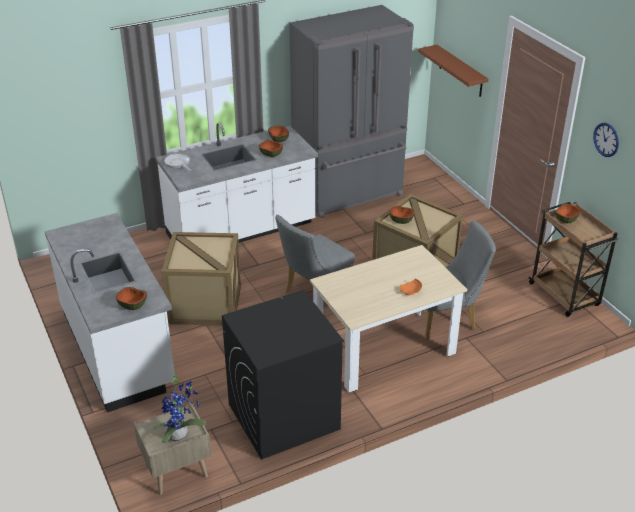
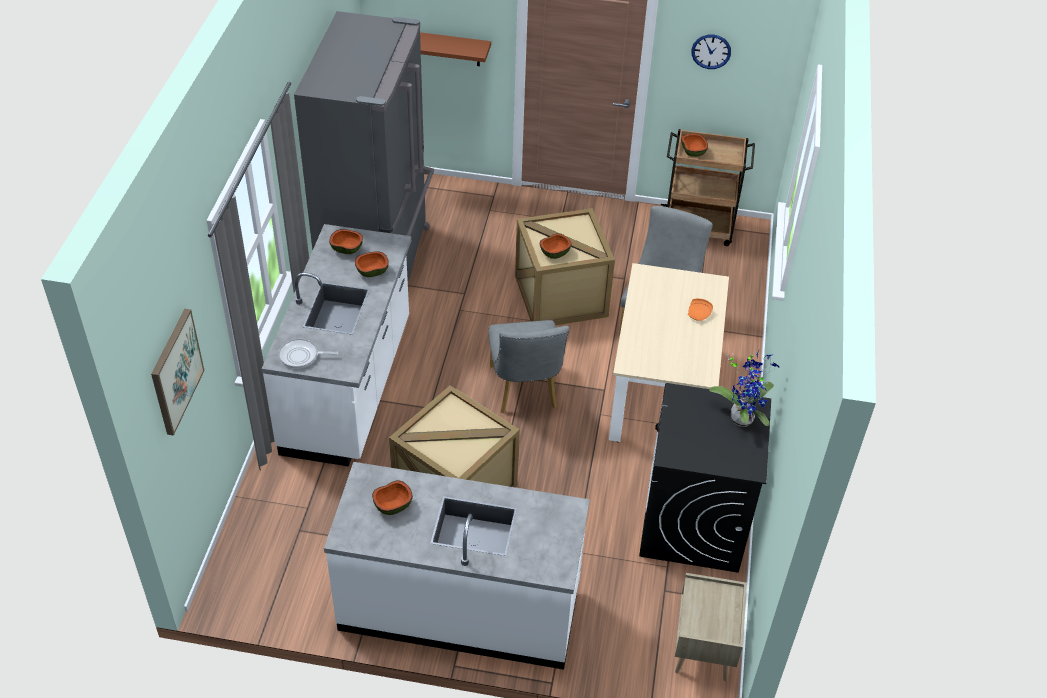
camera: 55 degrees left, 10 degrees up
(61, 96) = (175, 371): none -> picture
(133, 305) = (561, 531): bowl -> bowl (393, 505)
(180, 435) = (725, 606): potted plant -> potted plant (743, 417)

